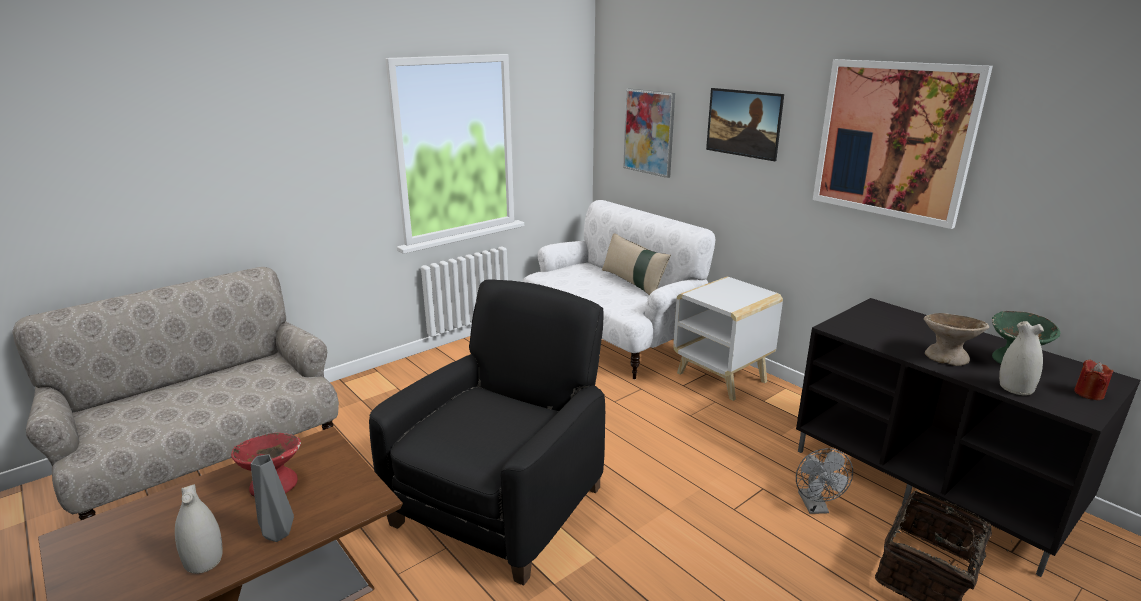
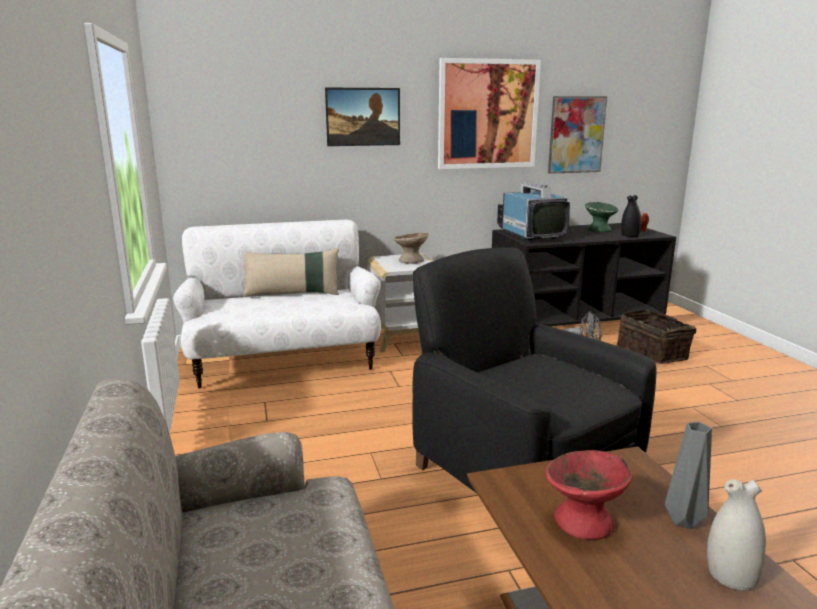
camera: 65 degrees left, 5 degrees down
(649, 132) = (248, 140): picture -> picture (576, 135)
(882, 321) = (530, 234): none -> television
(946, 357) = (587, 236): beige bowl -> beige bowl (411, 260)
(1014, 388) = (629, 236): white vase -> black vase

